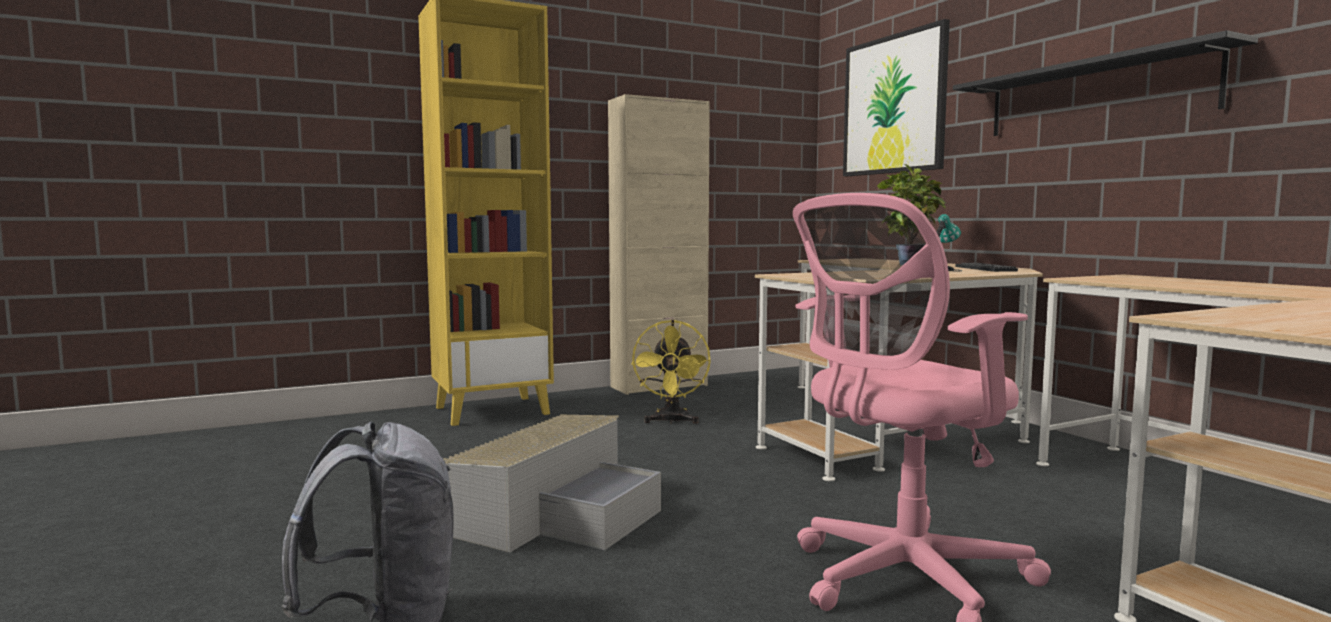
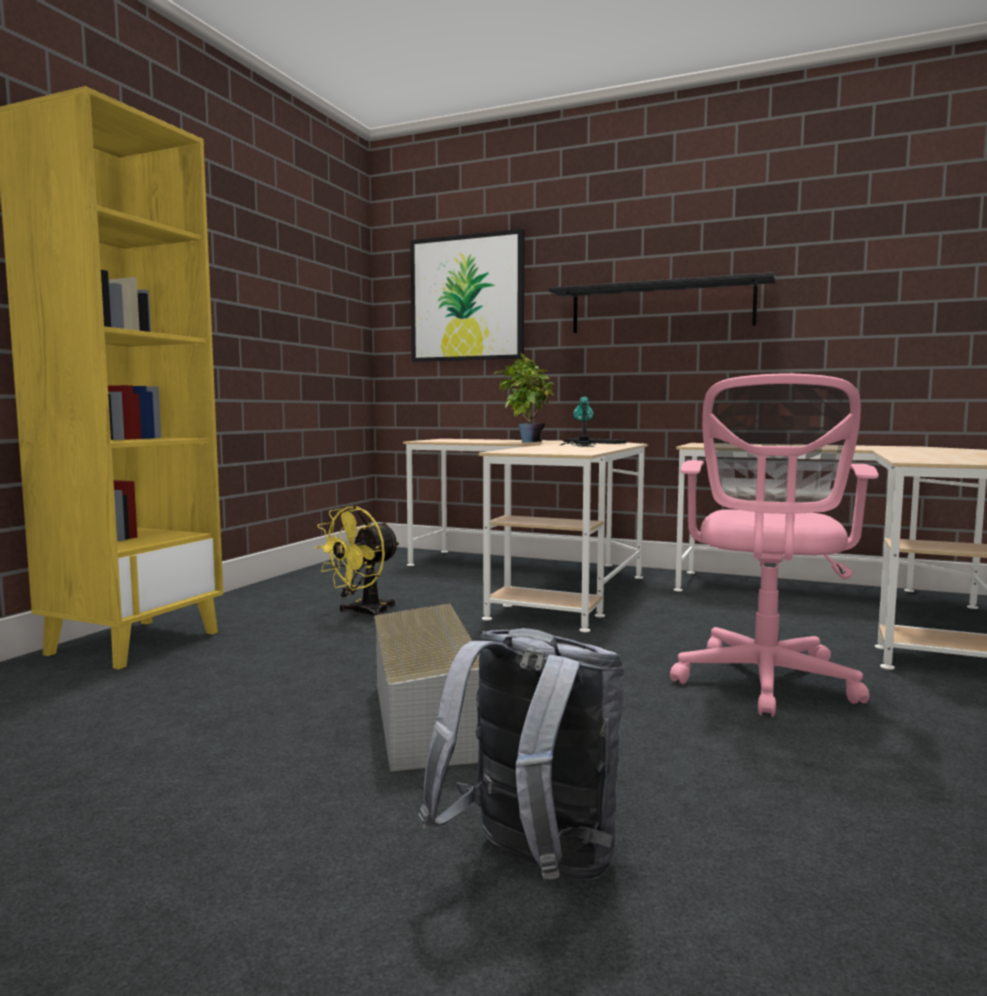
camera: 40 degrees left, 0 degrees up
(659, 386) = (276, 585): beige cabinet -> none
(671, 421) = (362, 613): yellow fan -> yellow fan turned 75 degrees clockwise

